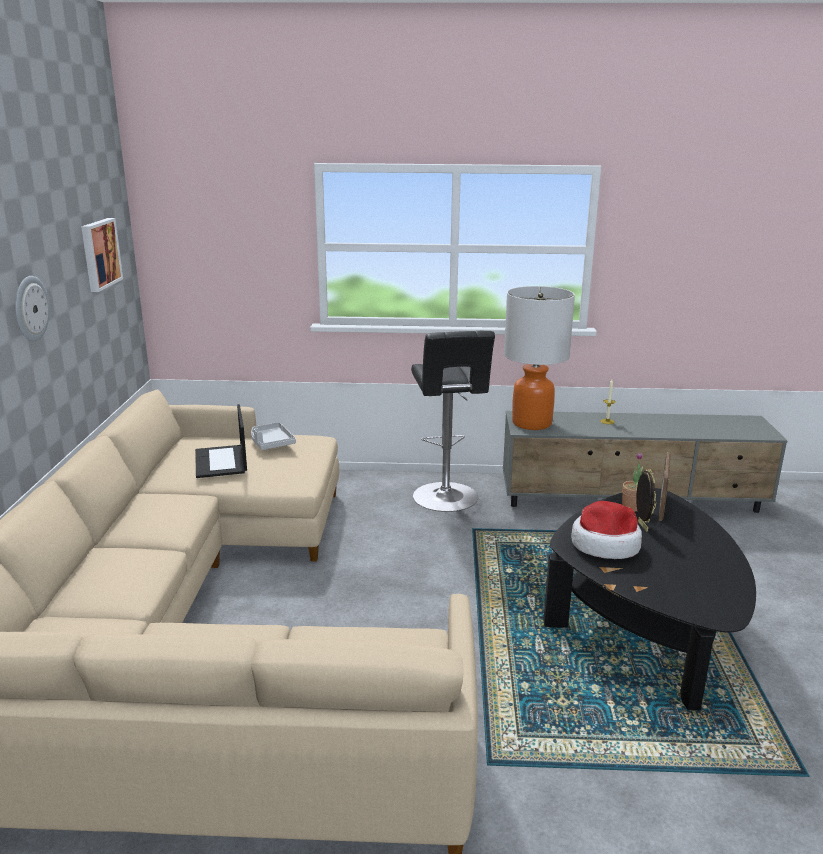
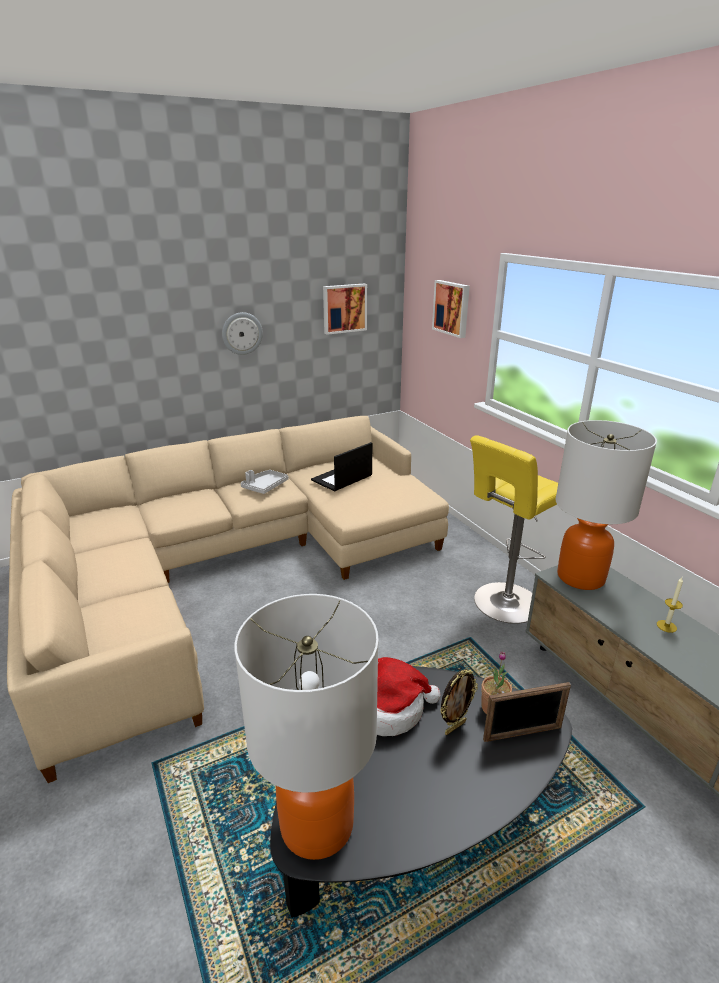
camera: 60 degrees right, 5 degrees up
(240, 231) = (452, 308): none -> picture
(271, 443) = (391, 482): grey tray -> grey tray (265, 486)
(446, 499) = (504, 604): black stool -> yellow stool
(705, 605) = (316, 824): none -> table lamp

